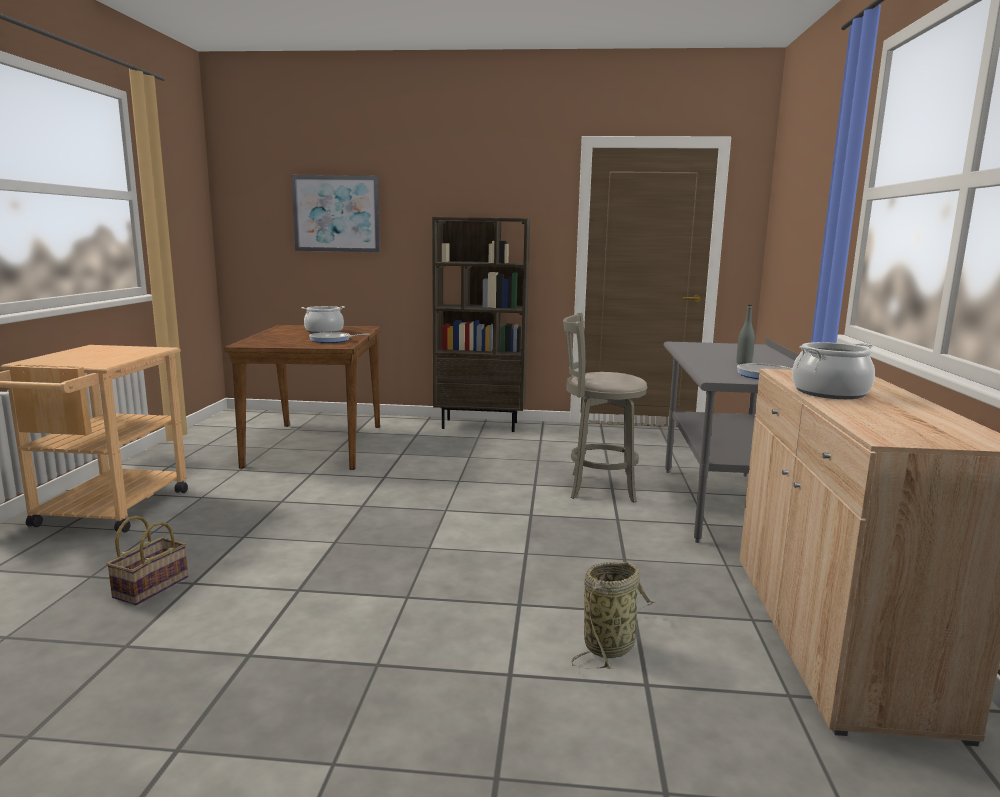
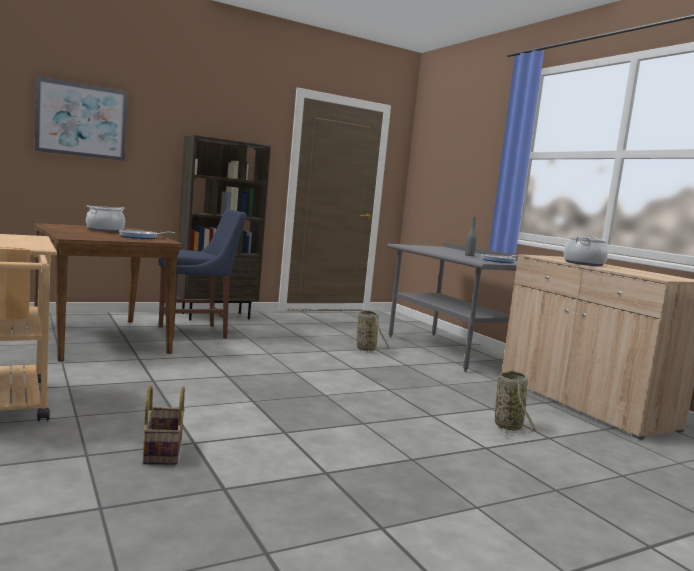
camera: 35 degrees left, 5 degrees down
(423, 445) = (196, 332): none -> blue chair
(597, 487) = (365, 348): grey stool -> basket

